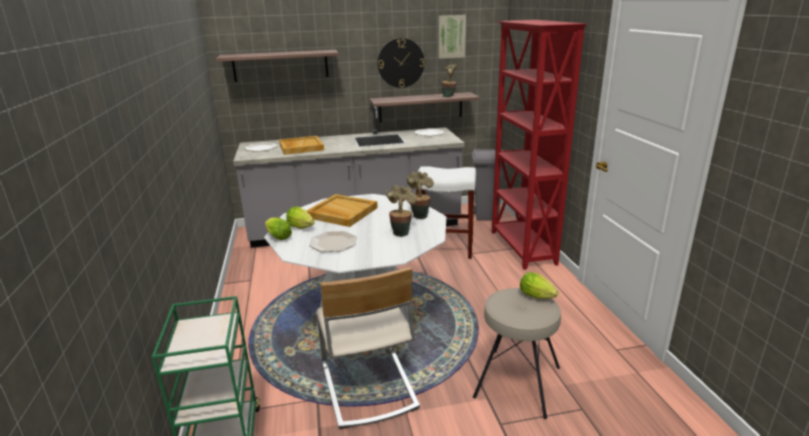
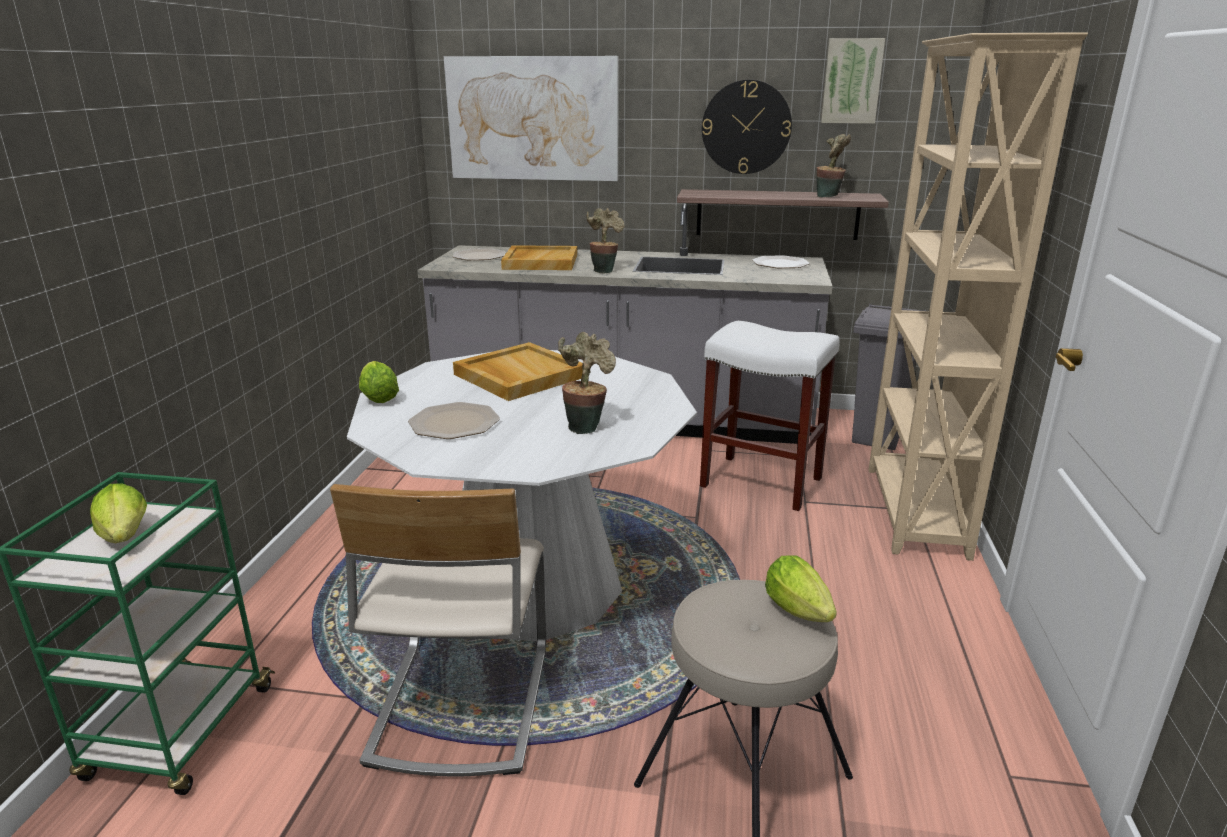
camera: 20 degrees right, 0 degrees up
(280, 65) = (533, 119): shelf -> picture
(302, 228) = (431, 389): lettuce -> lettuce (125, 539)
(420, 215) = (648, 402): potted plant -> potted plant (604, 270)
(522, 248) = (913, 511): red bookcase -> beige bookcase

